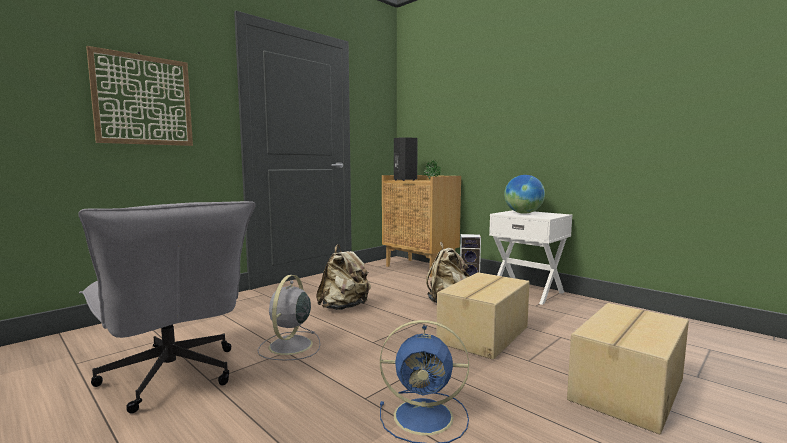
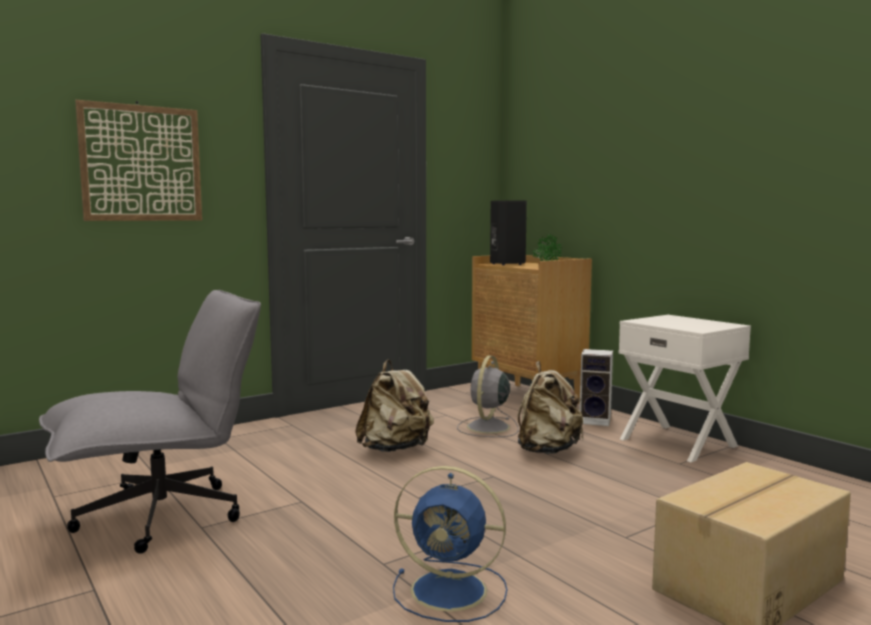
camera: 10 degrees right, 0 degrees up
(170, 374) = (158, 517): grey office chair -> grey office chair turned 90 degrees counterclockwise
(289, 346) = (308, 495): grey fan -> grey fan (487, 428)
(485, 335) = (580, 499): cardboard box -> none
(523, 213) = (672, 321): globe -> none

